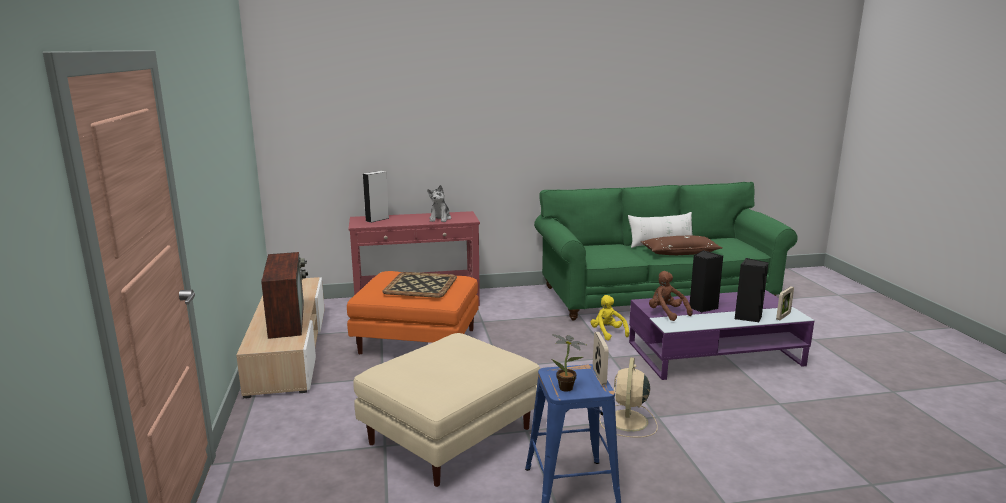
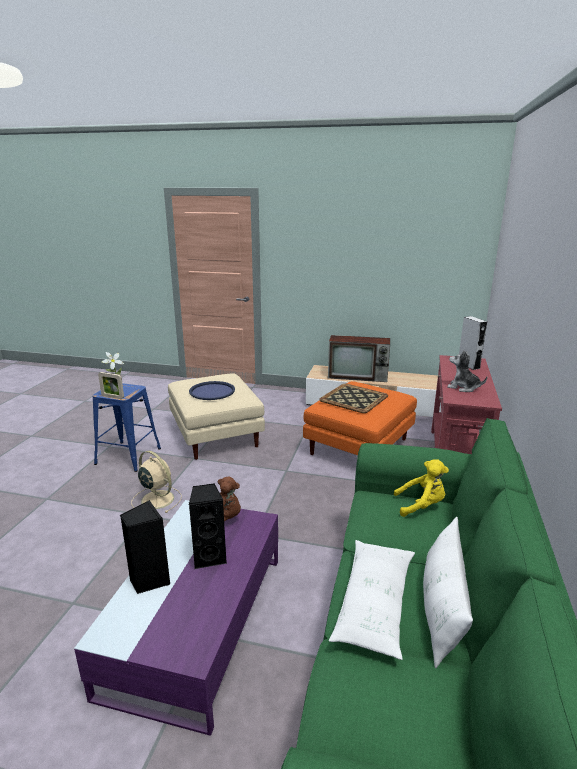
camera: 115 degrees right, 5 degrees up
(463, 358) = (212, 391): none -> blue tray
(607, 333) = (311, 556): yellow plush toy -> yellow plush toy (421, 505)
(680, 253) = (374, 604): brown pillow -> white pillow
(783, 316) = (116, 619): picture frame -> none

